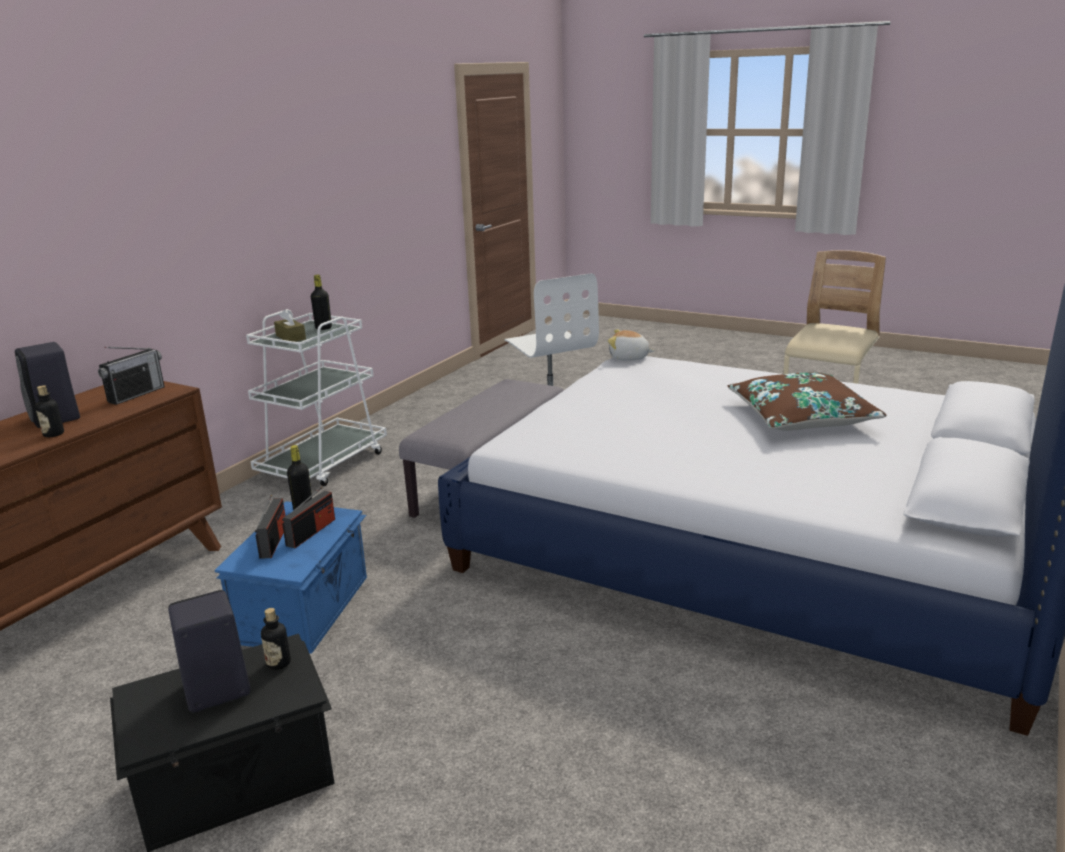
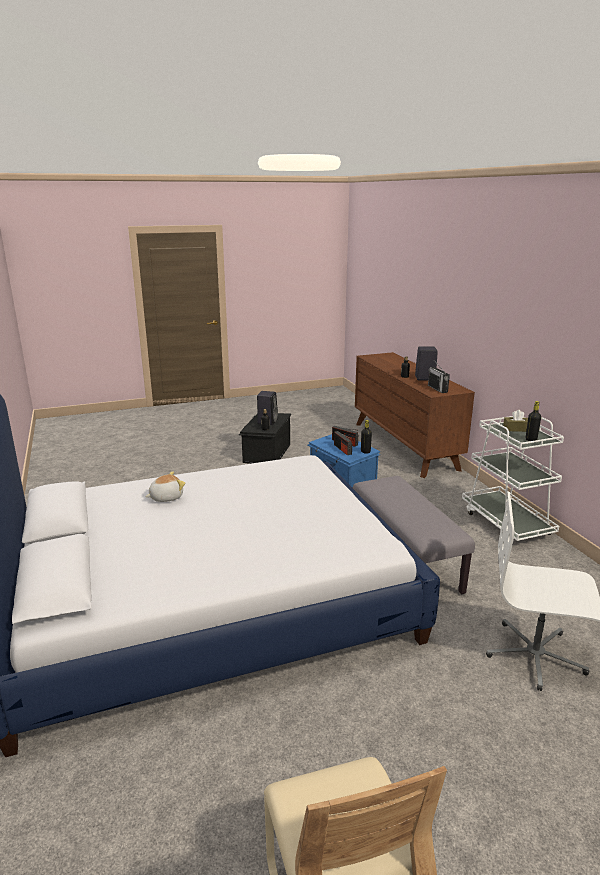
camera: 130 degrees right, 0 degrees up
(629, 358) = (387, 549): plush toy -> plush toy (166, 497)
(801, 417) = (187, 538): brown pillow -> none

